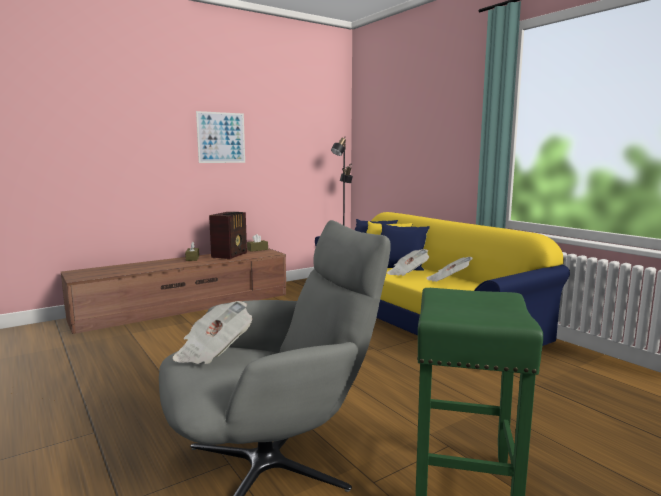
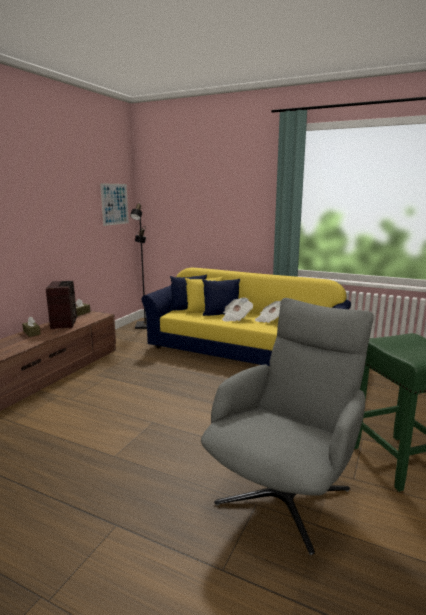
camera: 30 degrees left, 5 degrees up
(213, 352) = (248, 422): newspaper -> none
(221, 137) = (39, 208): picture -> picture (115, 204)

